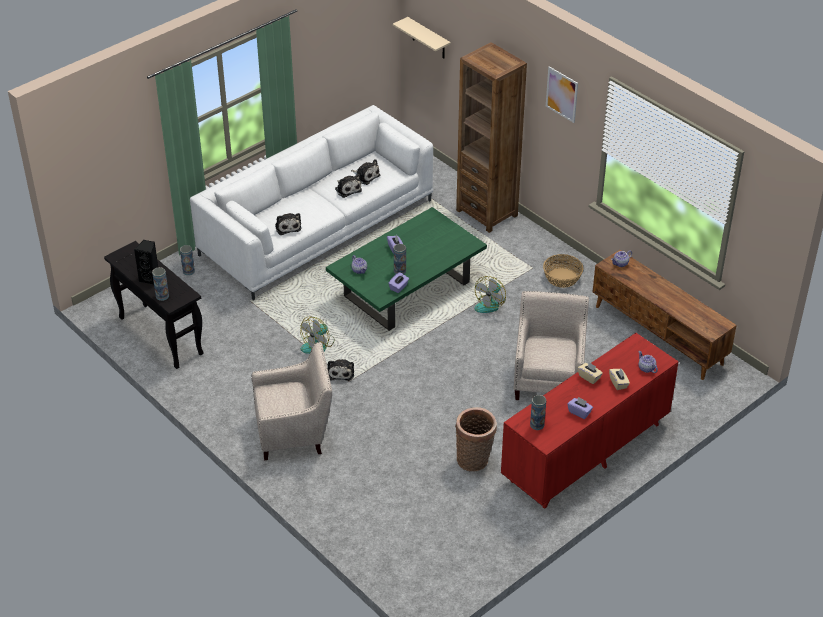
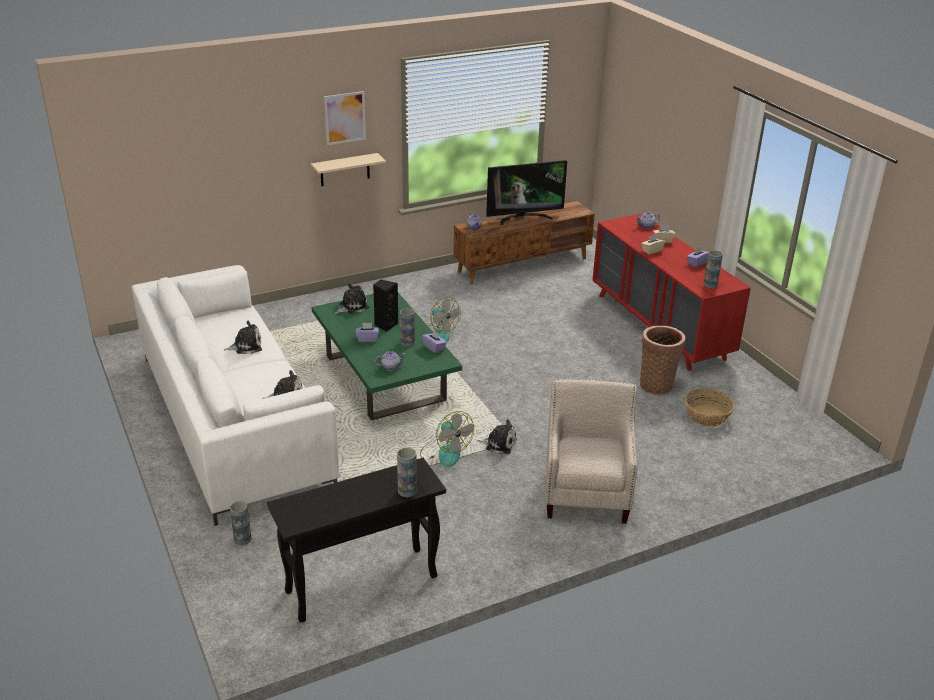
camera: 75 degrees left, 10 degrees down
(150, 279) = (363, 497): black speaker -> black speaker (385, 325)
(365, 176) = (232, 330): plush toy -> plush toy (352, 306)
(428, 39) = (138, 178): beige shelf -> beige shelf (345, 170)
(487, 213) = (295, 310): brown bookcase -> none
(549, 379) = (558, 325): beige armchair -> none
(562, 278) = (421, 291): basket -> basket (707, 416)
(665, 292) = (523, 218): none -> television

